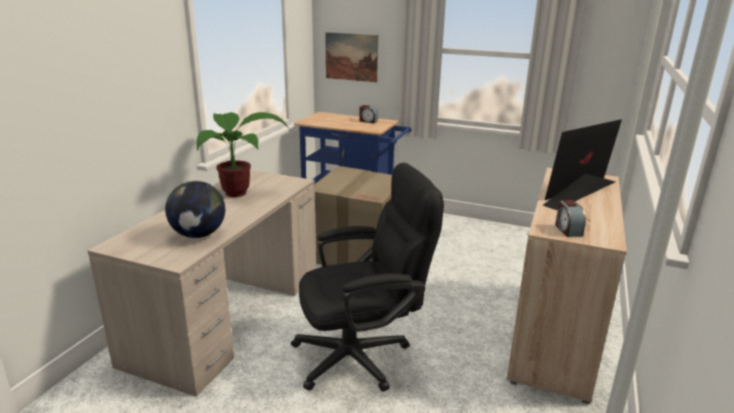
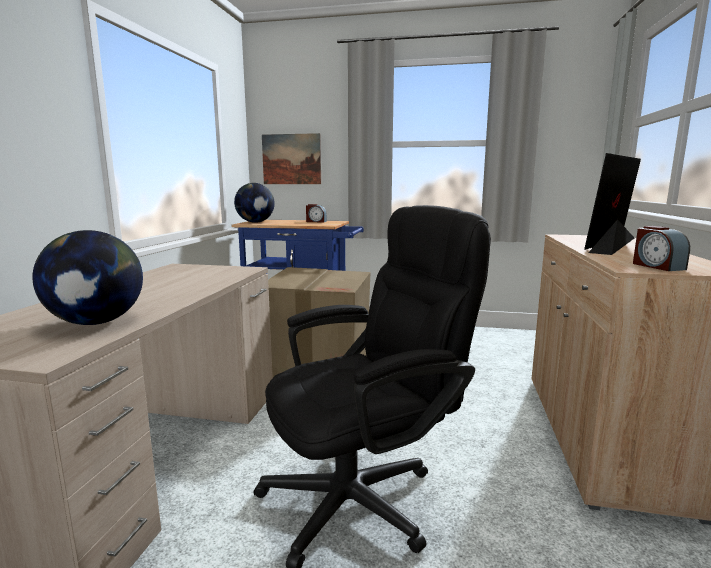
camera: 10 degrees left, 10 degrees down
(240, 192) = (167, 280): potted plant -> none
(315, 119) = (255, 222): none -> globe

